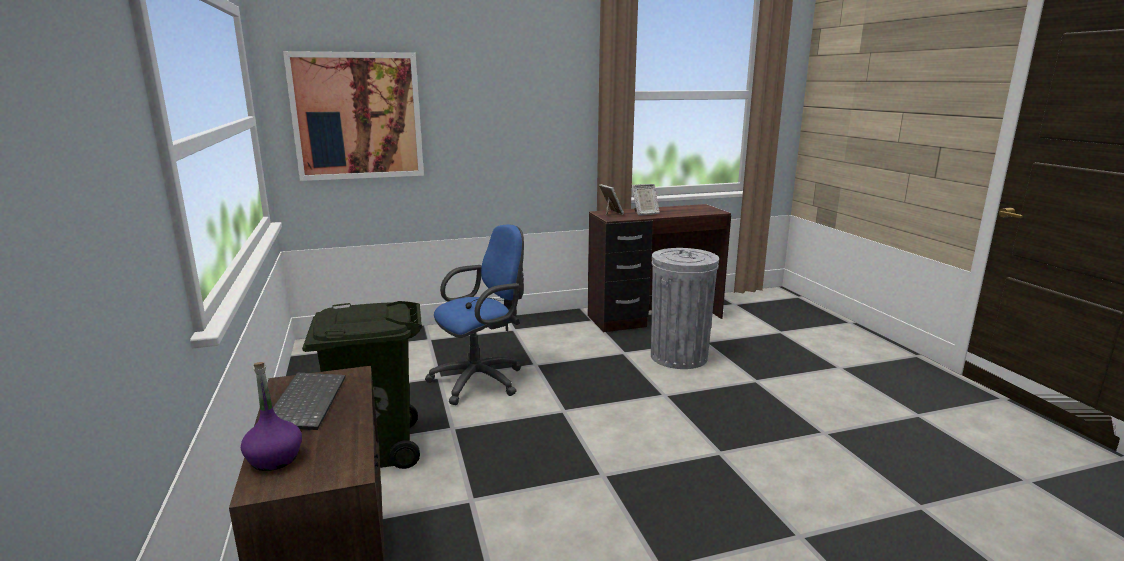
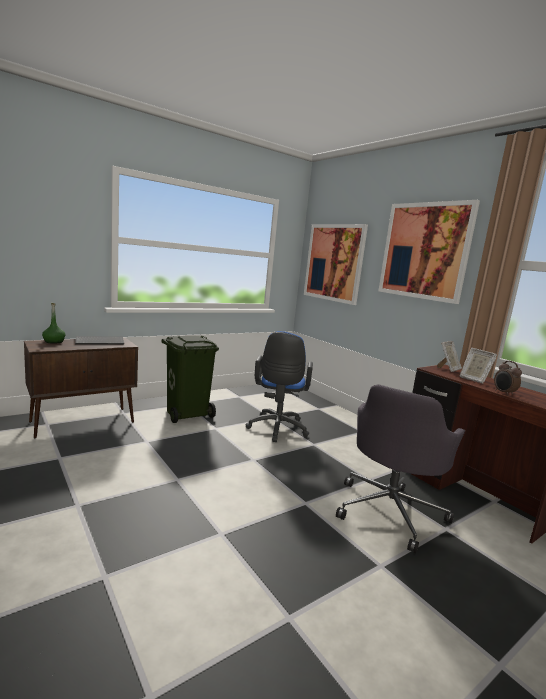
camera: 70 degrees right, 5 degrees down
(274, 459) = (54, 341): purple bottle -> green bottle
(482, 380) = (277, 429): blue office chair -> blue office chair turned 60 degrees clockwise
(517, 87) = (424, 251): none -> picture
(678, 356) = (390, 510): grey trash can -> grey office chair
(683, 214) = (503, 393): none -> alarm clock

